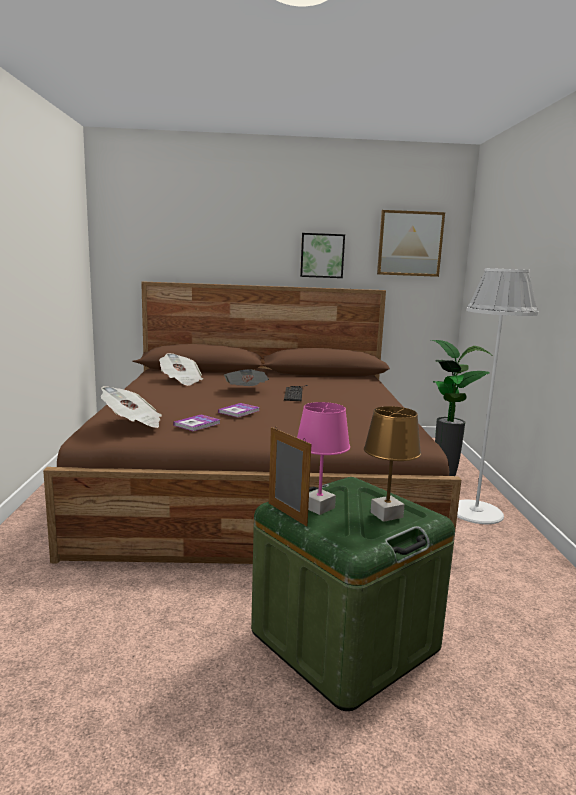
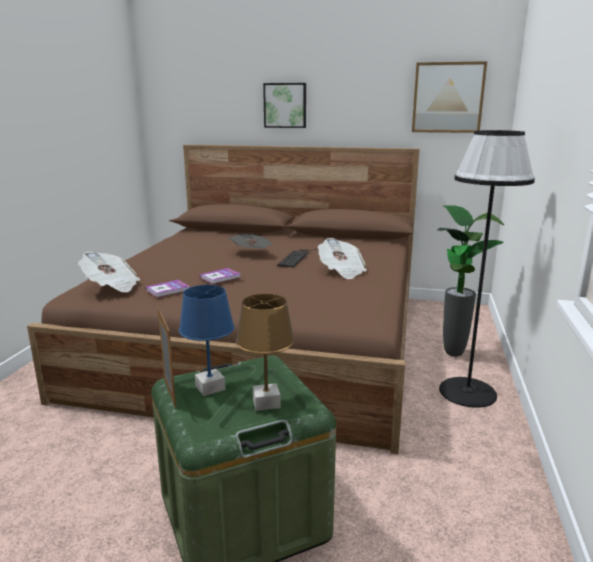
camera: 15 degrees right, 5 degrees up
(181, 381) = (202, 241): newspaper -> newspaper (341, 271)
(319, 508) = (210, 388): pink table lamp -> blue table lamp
(322, 255) = (354, 114): picture -> picture (285, 105)
(476, 512) = (468, 392): white floor lamp -> black floor lamp

